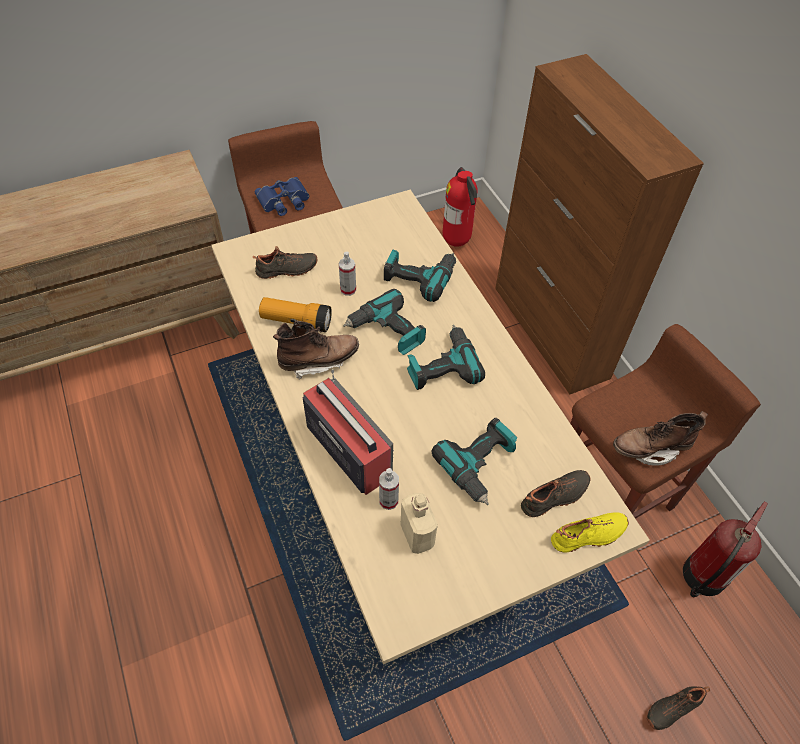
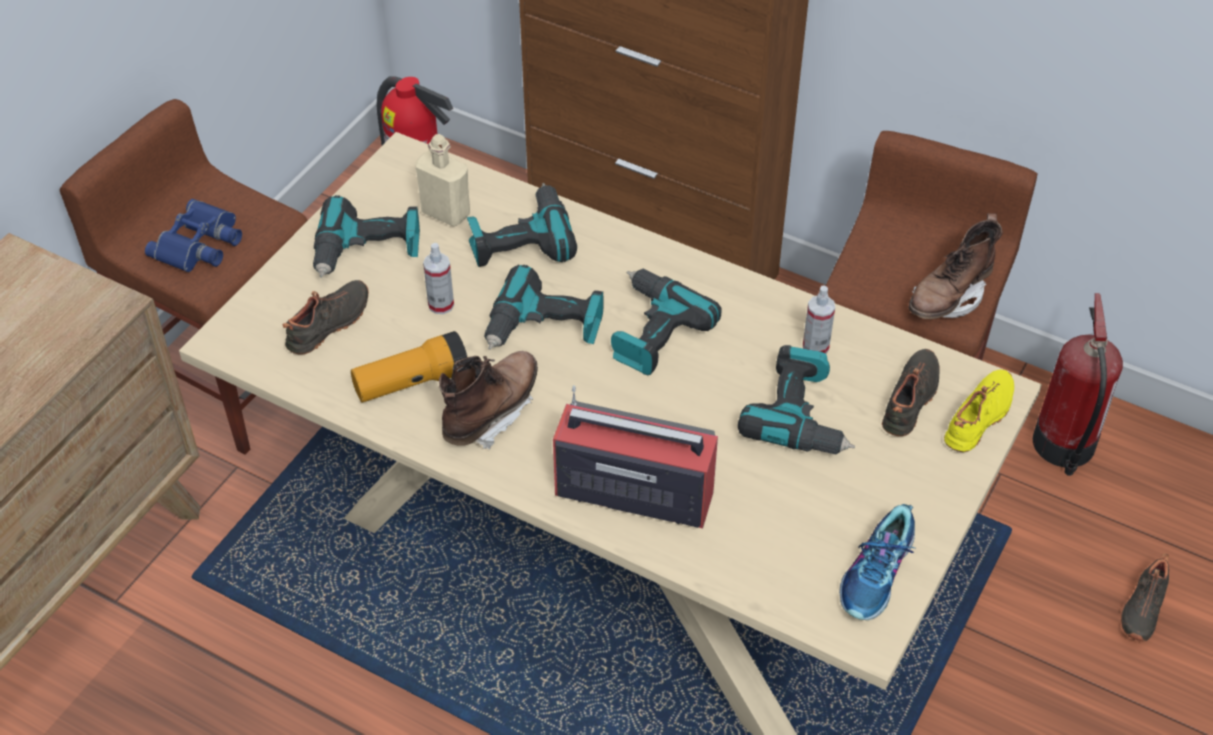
camera: 35 degrees left, 5 degrees down
(339, 242) = (367, 251): none -> power drill
(388, 501) = (735, 517): spray bottle -> spray bottle (815, 347)
(417, 535) = (802, 533): beige bottle -> beige bottle (446, 213)
(437, 591) = (878, 574): none -> shoe

